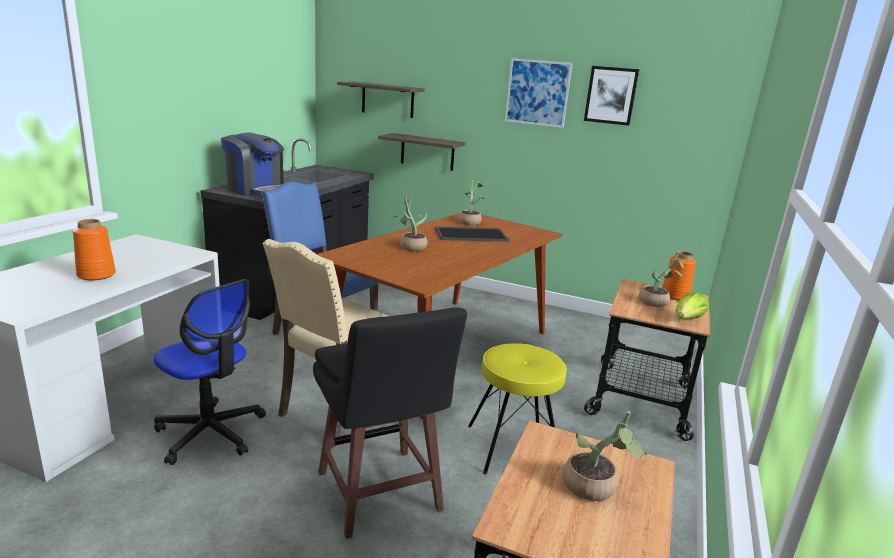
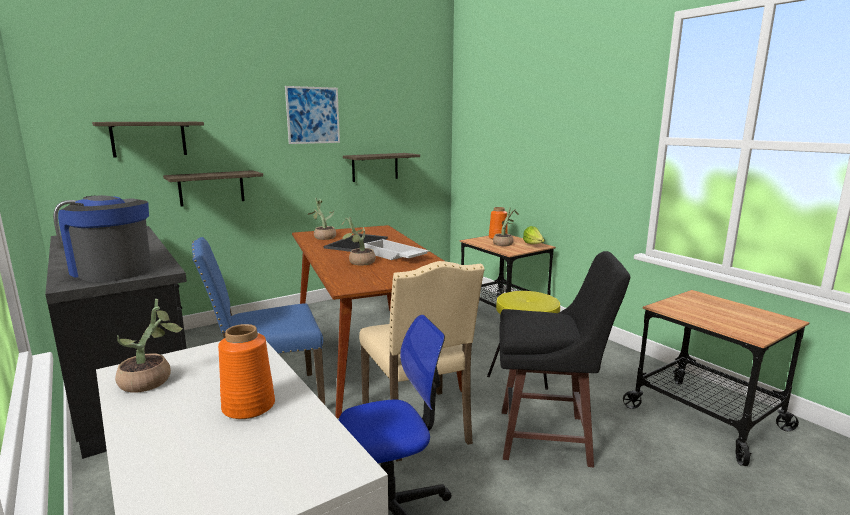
camera: 55 degrees left, 5 degrees down
(256, 190) = (112, 270): coffee machine -> coffee machine turned 120 degrees counterclockwise
(451, 254) = (393, 256): none -> white tray
(594, 489) = (718, 310): potted plant -> potted plant (152, 381)
(605, 164) = (375, 167): none -> shelf
(611, 95) = (369, 112): picture -> none

